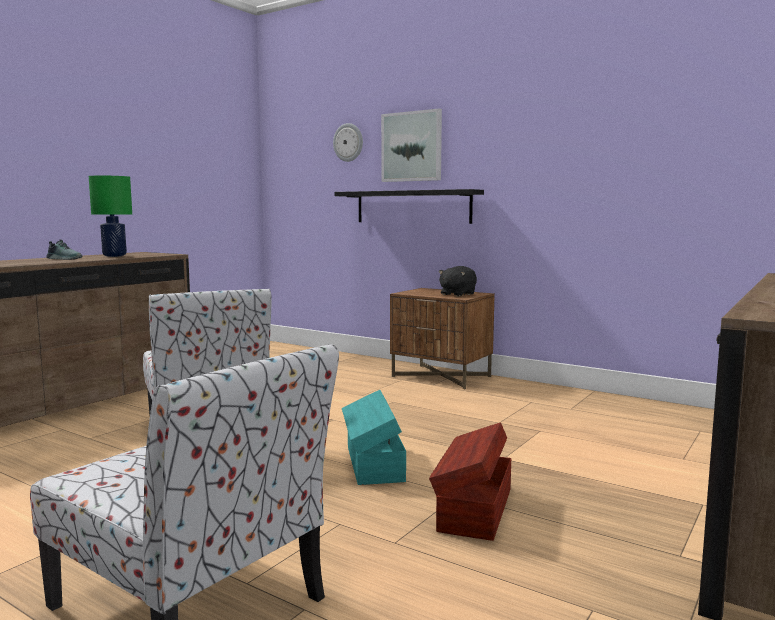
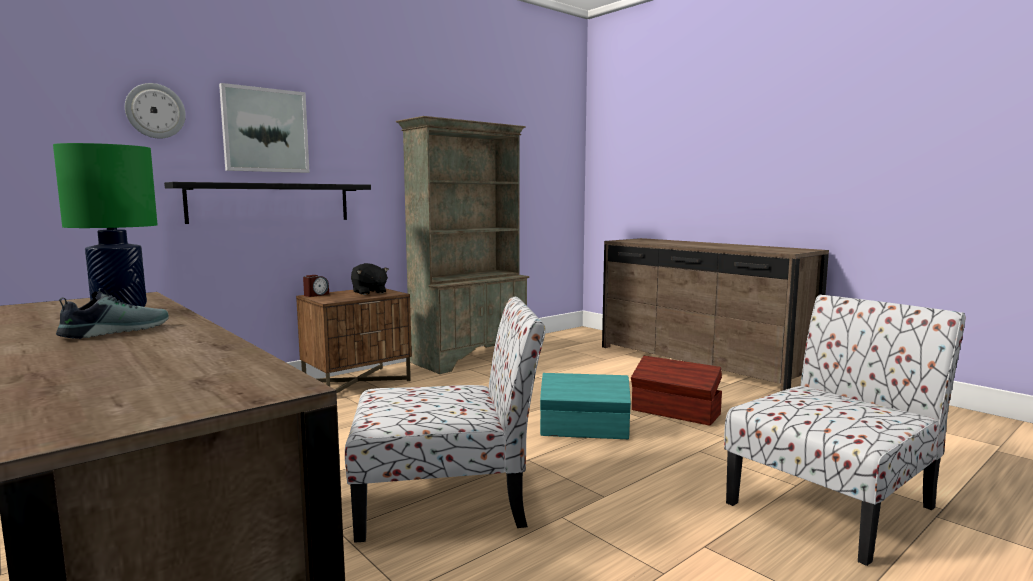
camera: 75 degrees left, 0 degrees up
(428, 289) = (316, 295): none -> alarm clock
(572, 397) = (469, 358): none -> green bookcase

